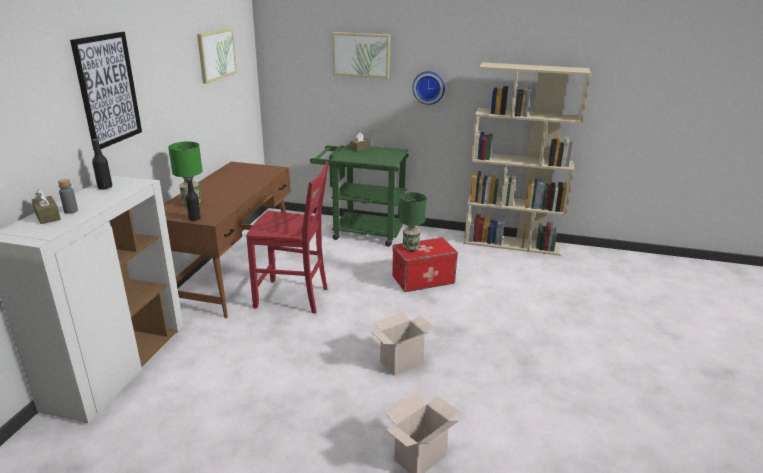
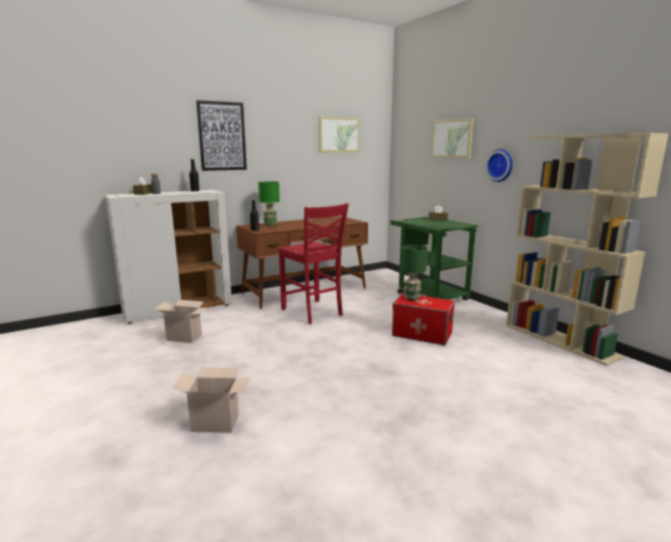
camera: 45 degrees right, 10 degrees down
(401, 362) = (310, 370): cardboard box -> cardboard box (185, 337)

